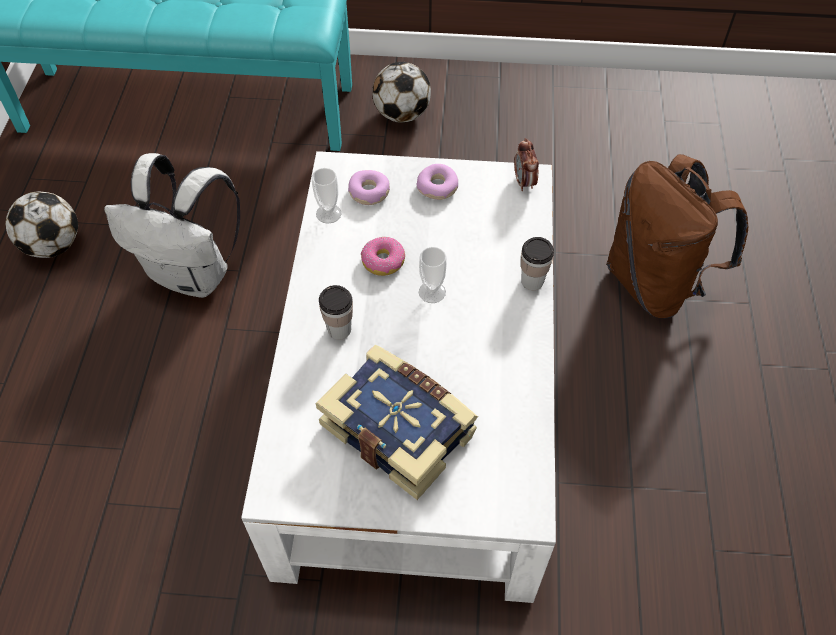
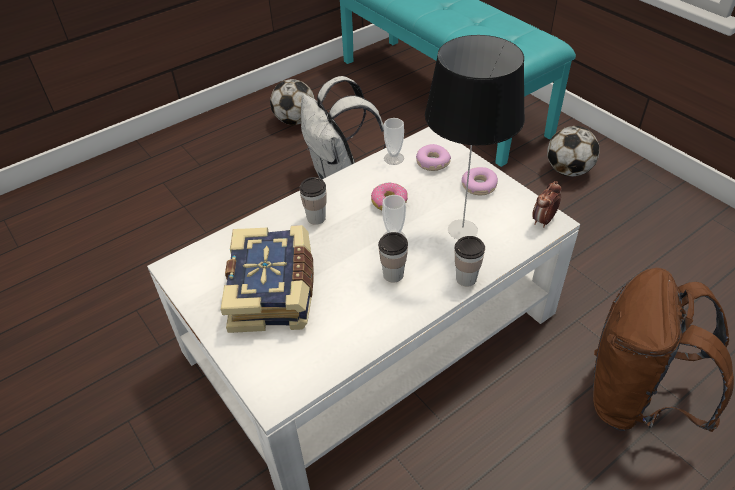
camera: 50 degrees right, 10 degrees down
(475, 240) = (461, 230): none -> table lamp
(475, 326) = (393, 275): none -> cup

